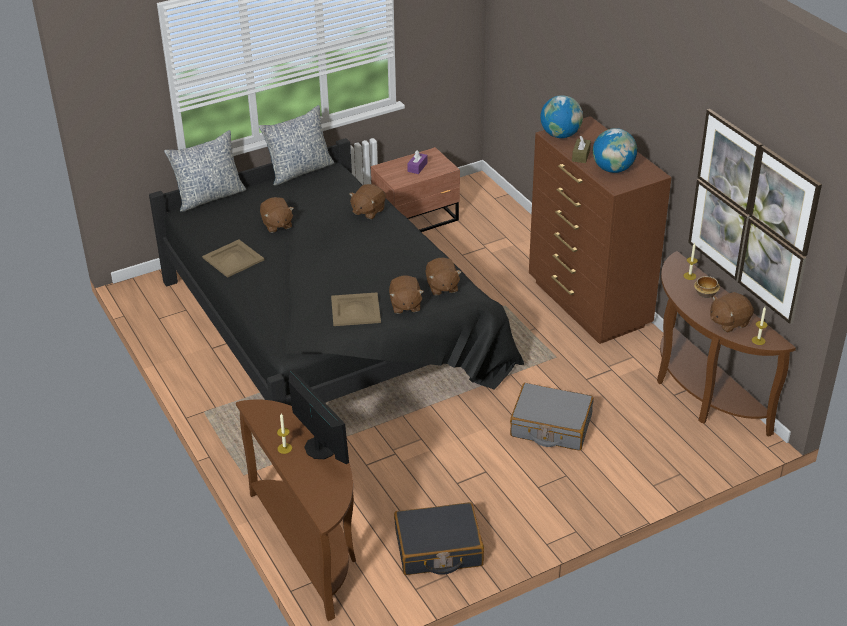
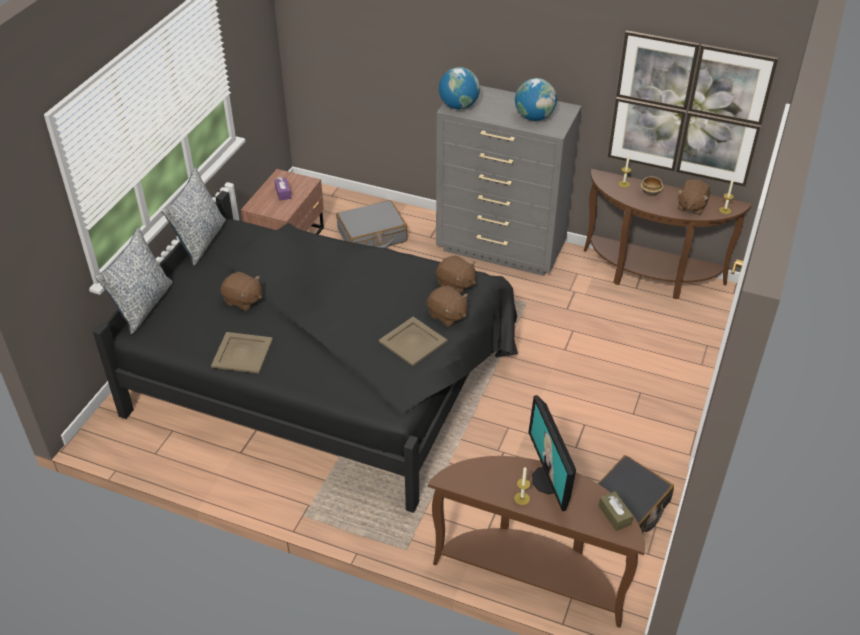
camera: 40 degrees left, 5 degrees up
(319, 448) = (548, 480): monitor -> monitor turned 120 degrees counterclockwise
(368, 211) = (312, 249): brown plush toy -> none
(551, 426) = (586, 360): grey suitcase -> grey suitcase (372, 236)
(581, 155) = (496, 116): brown tissue box -> brown tissue box (614, 515)
(588, 305) = (501, 249): brown dresser -> grey dresser

